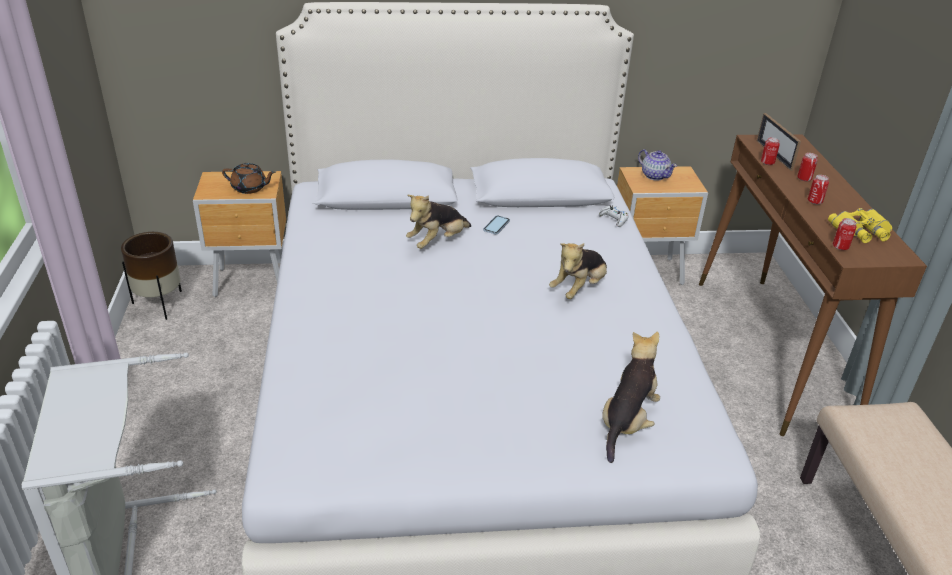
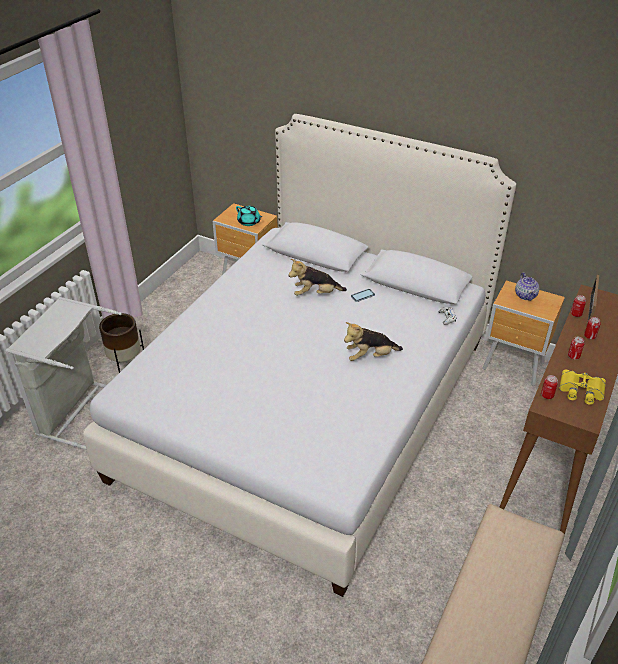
camera: 35 degrees right, 5 degrees up
(159, 304) = (191, 277): brown planter -> brown planter (126, 363)
(250, 188) = (249, 222): brown teapot -> turquoise teapot
(627, 422) = (309, 447): plush toy -> none

